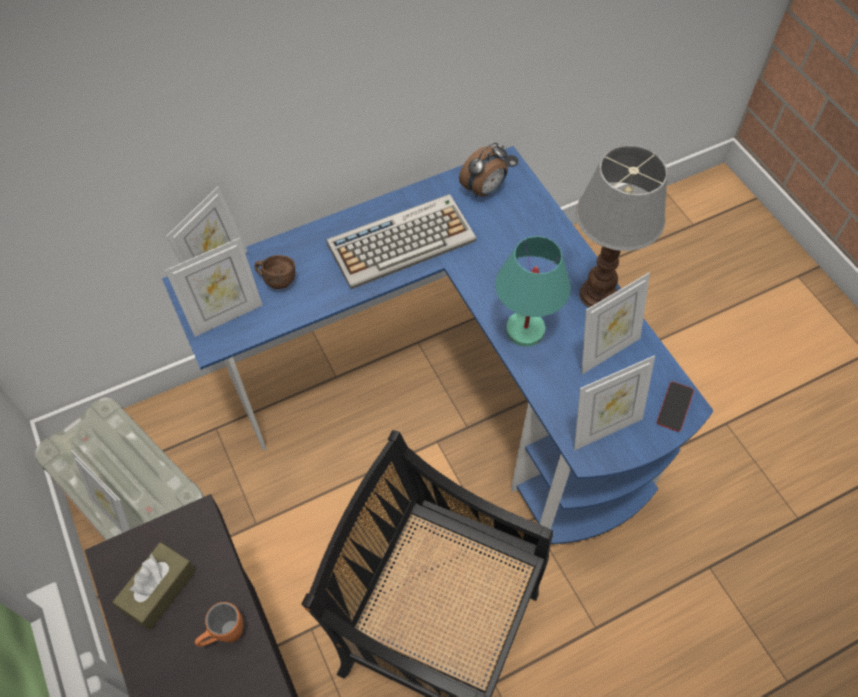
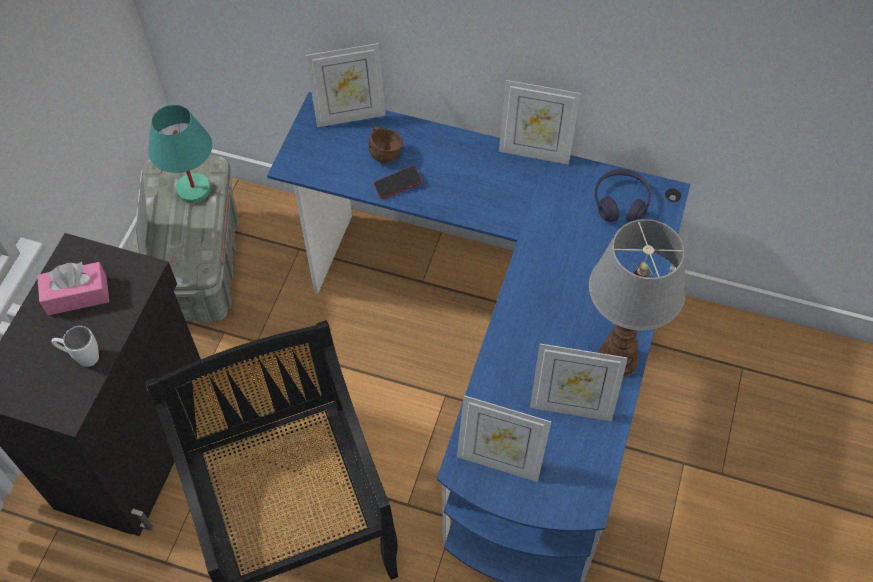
camera: 45 degrees right, 0 degrees up
(159, 590) = (77, 295): brown tissue box -> pink tissue box
(224, 636) = (82, 357): orange mug -> white mug
(225, 315) = (322, 151): picture frame -> picture frame (535, 152)
(402, 241) = (507, 194): keyboard -> none
(484, 190) = (621, 202): alarm clock -> purple headphones
(524, 330) = (523, 337): turquoise table lamp -> turquoise table lamp (193, 189)
(674, 408) = (573, 497): phone -> phone (398, 184)

